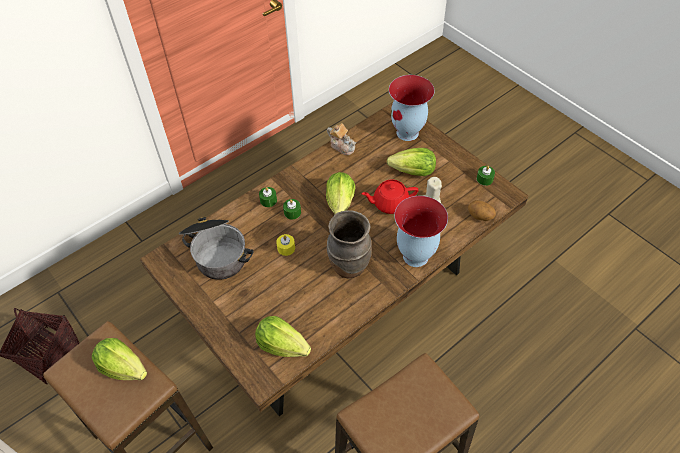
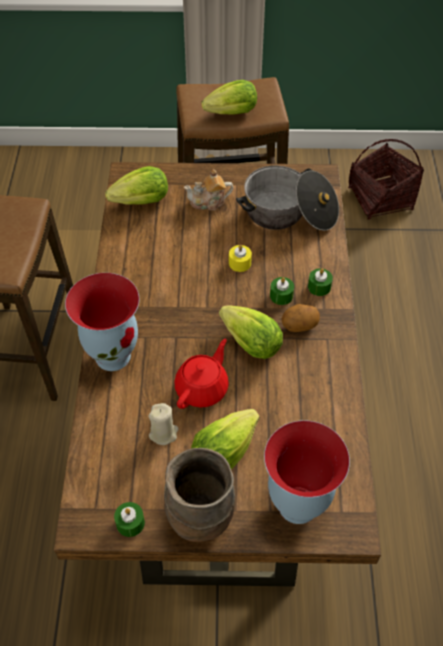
camera: 130 degrees right, 0 degrees up
(342, 146) = (341, 410): teapot -> teapot (208, 202)
(349, 265) = (165, 295): brown vase -> brown vase (201, 521)
(480, 217) = (88, 461): potato -> potato (299, 326)

